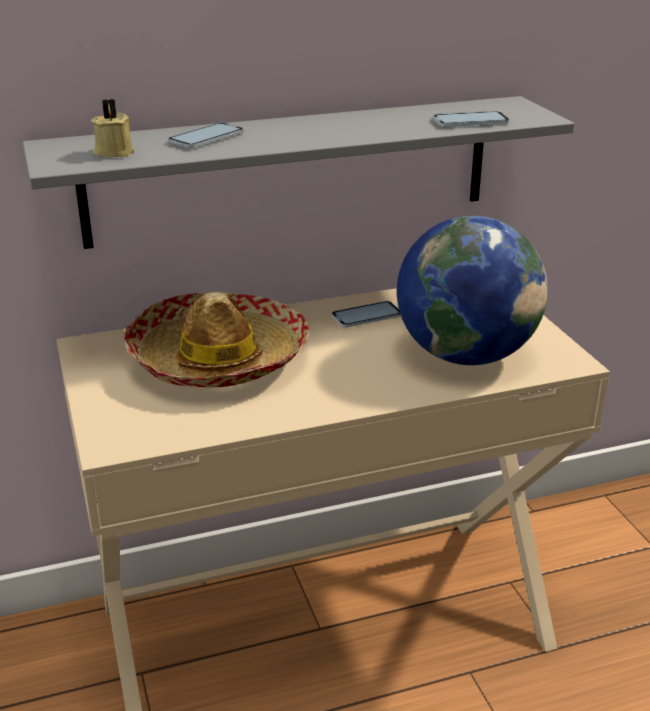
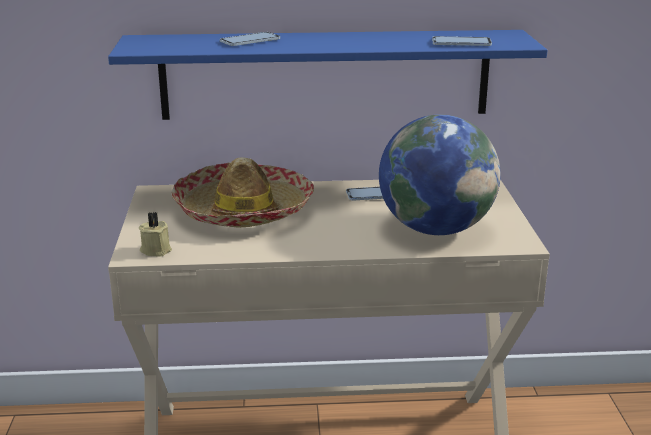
camera: 15 degrees right, 5 degrees down
(114, 152) = (177, 45): beige candle -> beige candle (156, 250)
(291, 170) = (325, 74): grey shelf -> blue shelf

